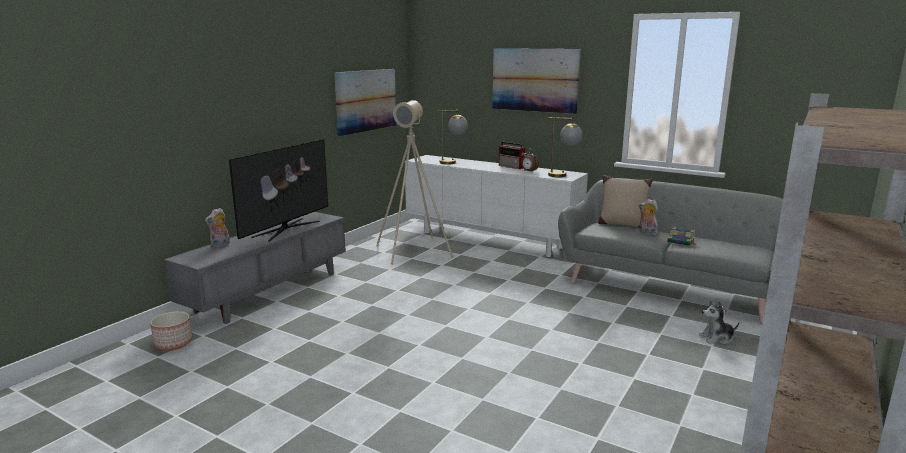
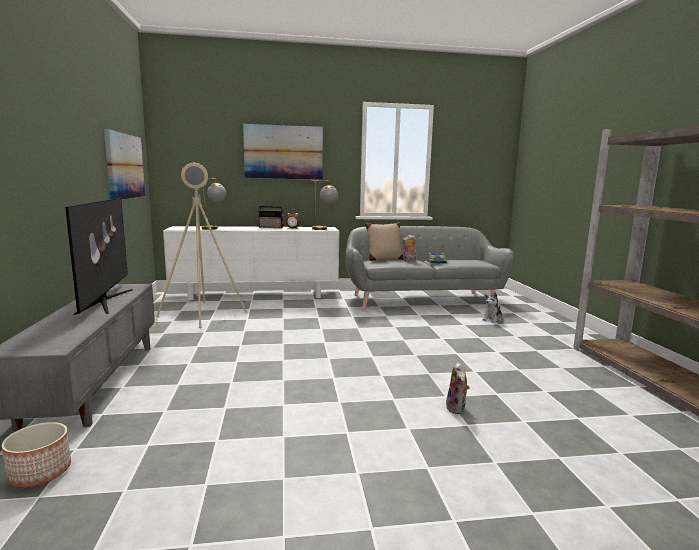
camera: 40 degrees left, 5 degrees down
(220, 245) = (44, 328): plush toy -> plush toy (457, 408)

